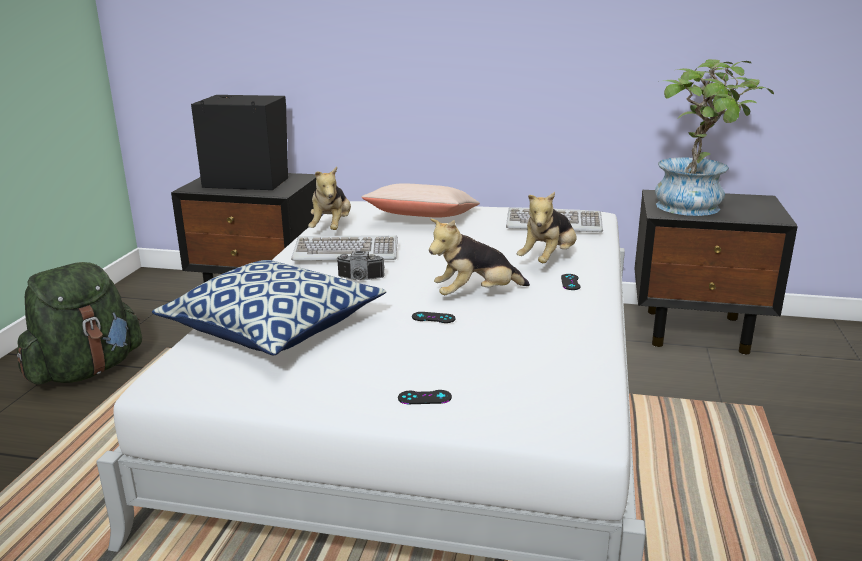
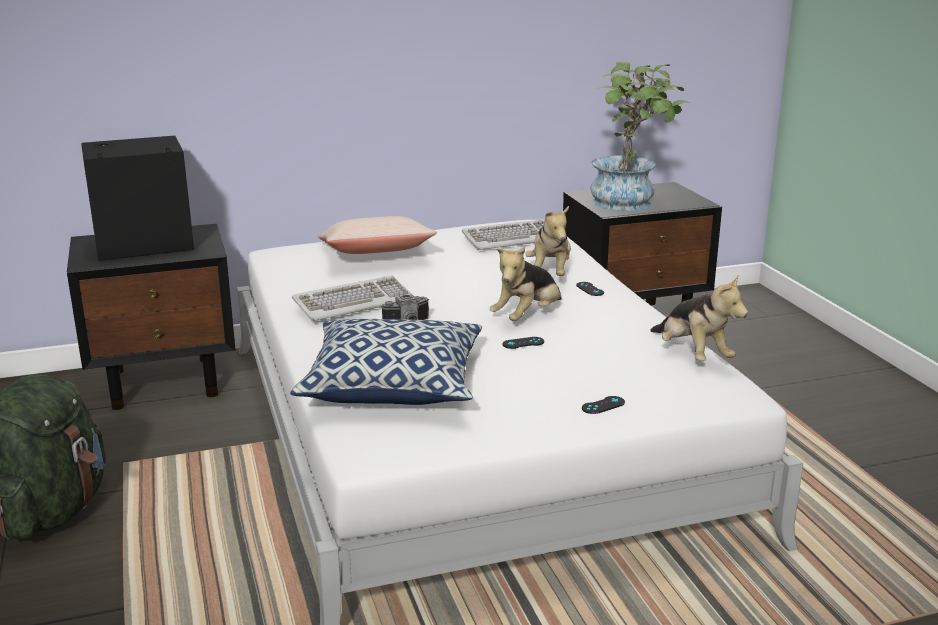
camera: 30 degrees left, 0 degrees up
(332, 228) = (294, 281): plush toy -> plush toy (692, 354)

